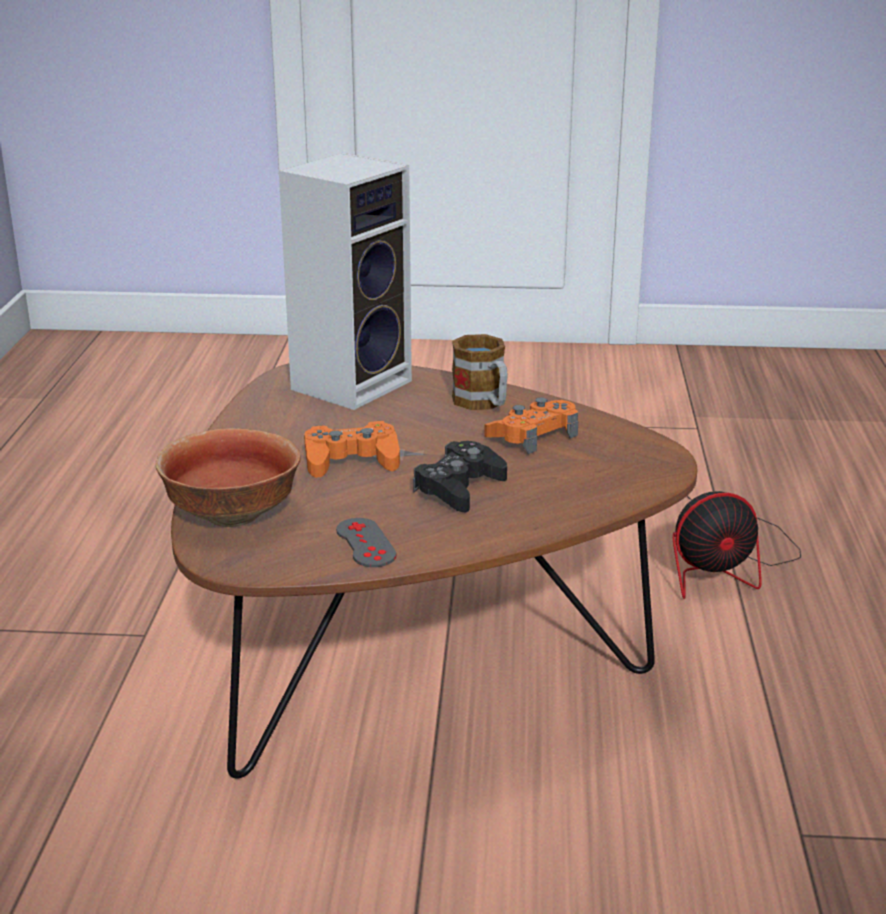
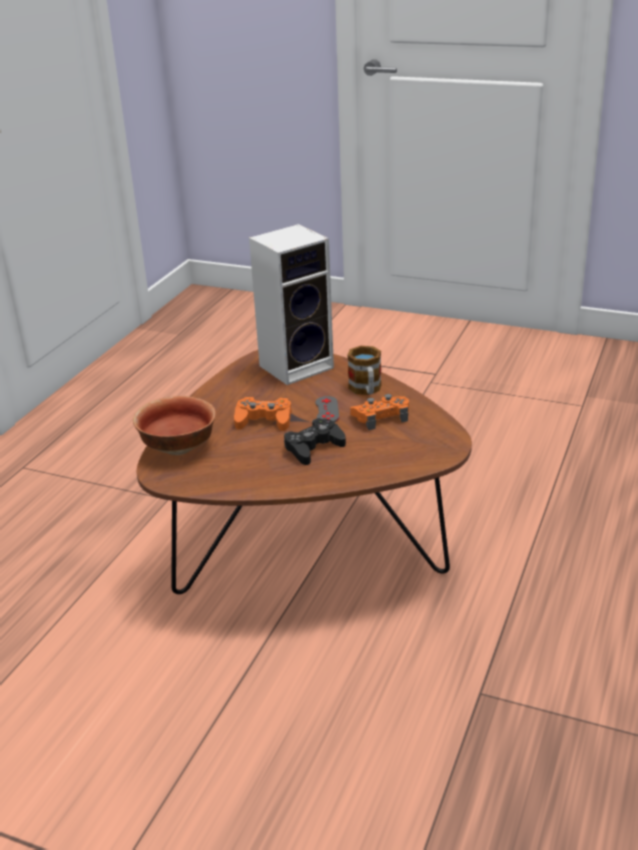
camera: 20 degrees right, 5 degrees up
(365, 543) = (238, 476): grey game controller -> grey game controller (327, 410)
(725, 564) = (541, 508): fan -> none

